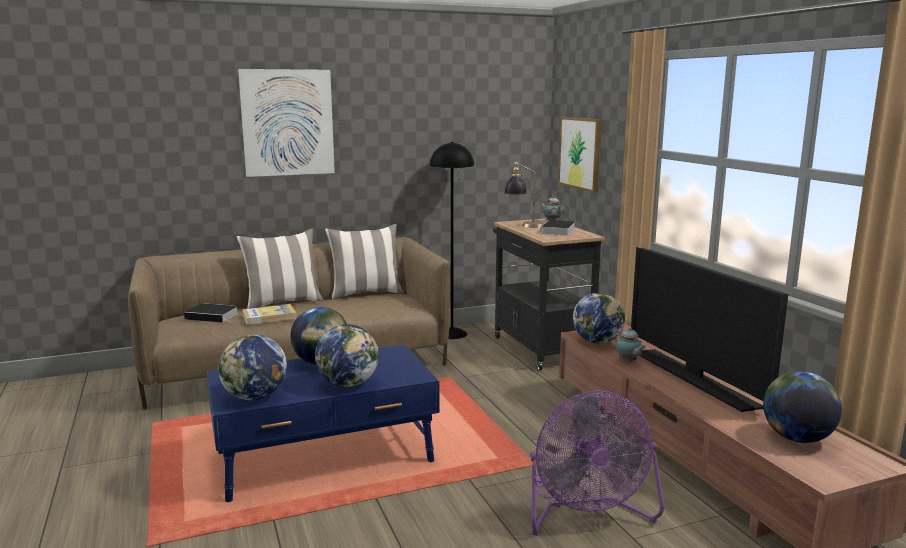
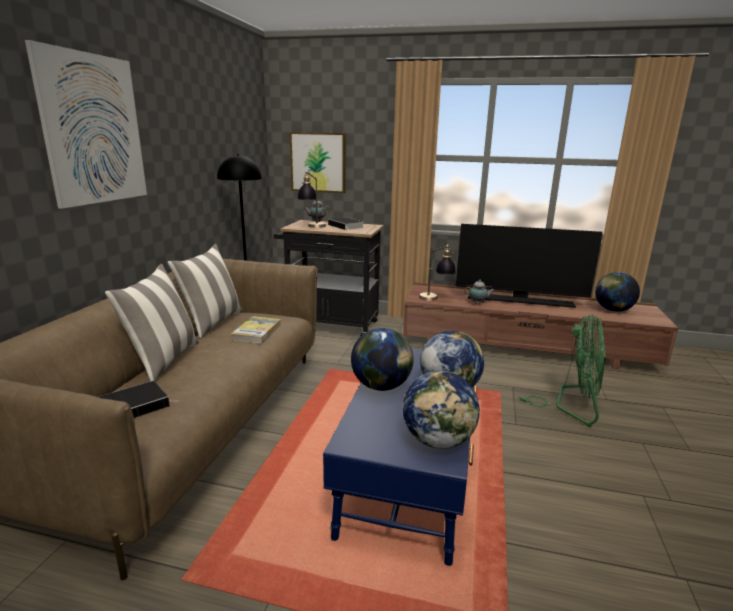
camera: 55 degrees left, 5 degrees up
(269, 317) = (203, 377): book -> book (257, 332)
(582, 513) = (571, 402): purple fan -> green fan
(597, 342) = (435, 299): globe -> table lamp

